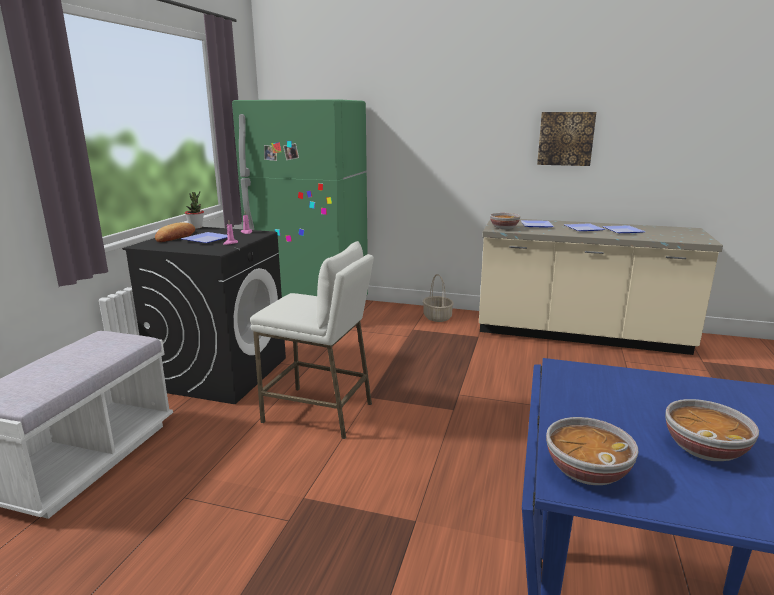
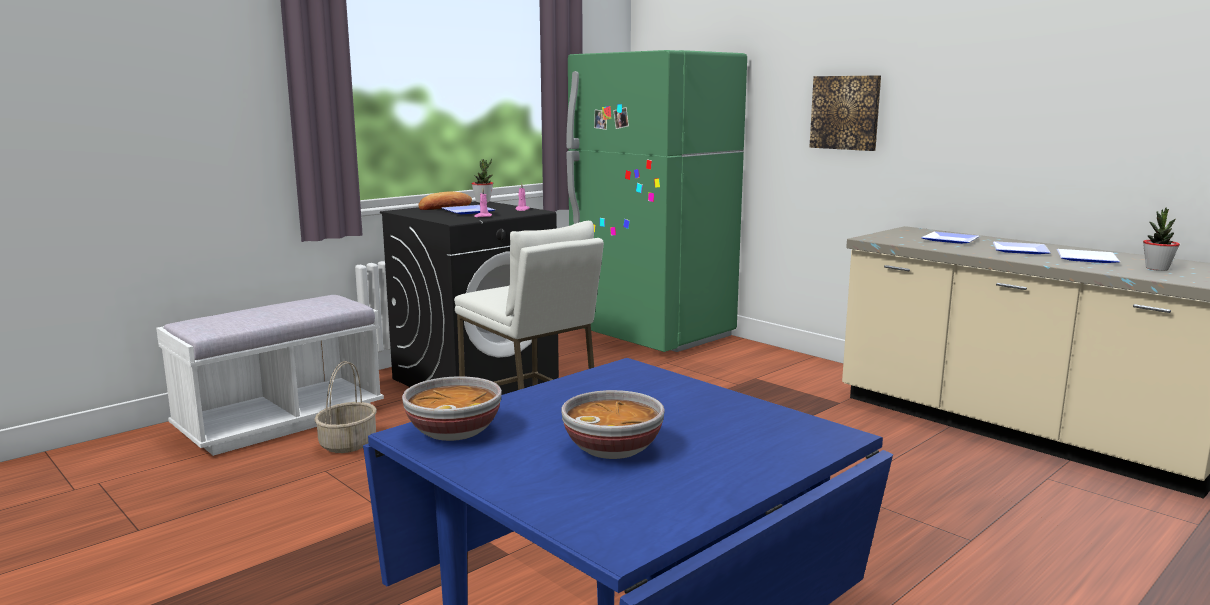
camera: 30 degrees right, 5 degrees down
(437, 317) = (808, 371): basket -> basket (348, 443)
(503, 228) = (888, 238): bowl -> none
(565, 138) = (1024, 105): picture -> picture (845, 112)
(663, 233) = (1156, 268): none -> potted plant

